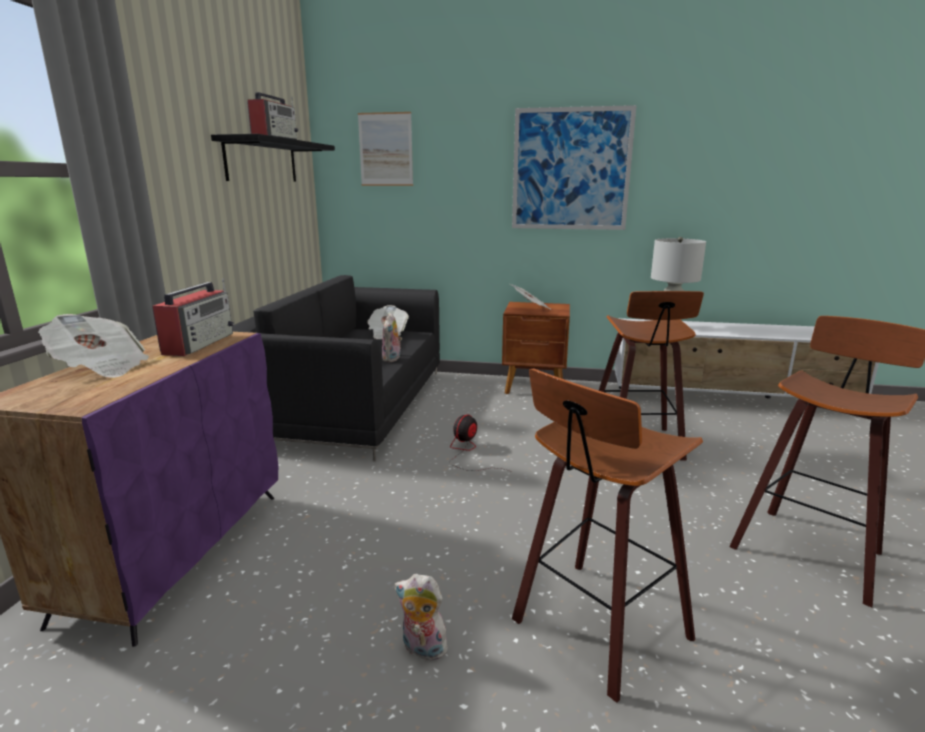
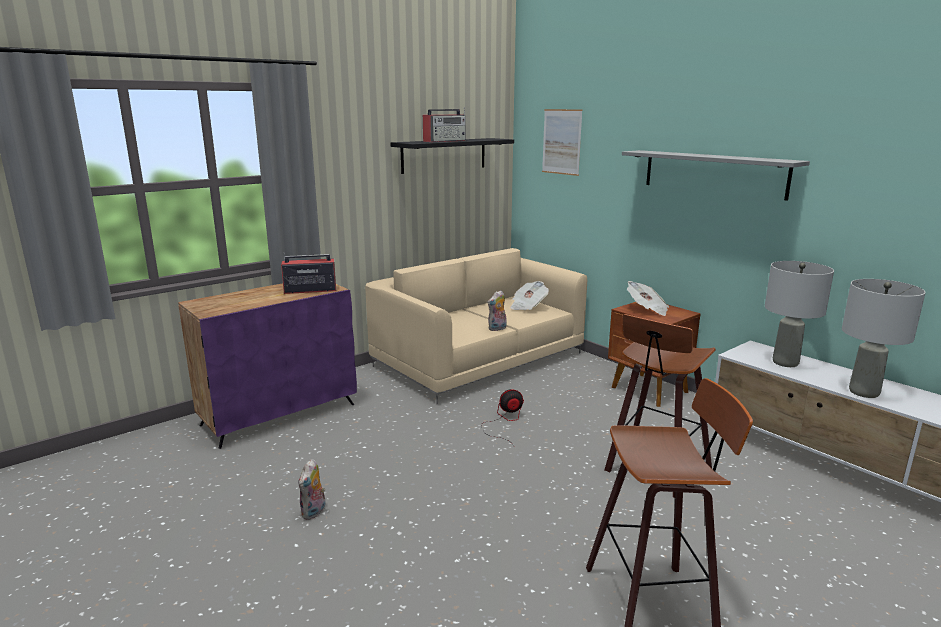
camera: 40 degrees right, 0 degrees up
(101, 367) = (248, 294): newspaper -> none
(200, 343) = (309, 290): radio -> radio turned 150 degrees counterclockwise
(350, 404) = (479, 359): black sofa -> beige sofa
(422, 649) = (314, 512): plush toy -> plush toy turned 135 degrees counterclockwise
(571, 169) = (713, 173): picture -> grey shelf
(595, 629) = (408, 554): stool -> none
(743, 333) = (863, 392): none -> grey table lamp

